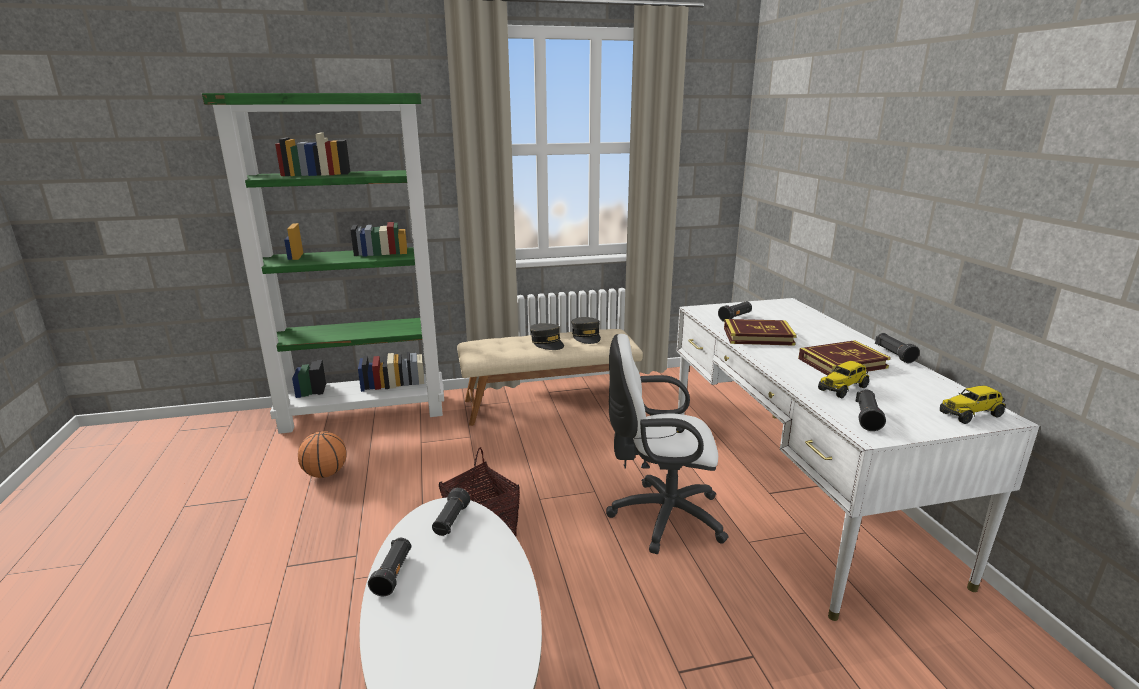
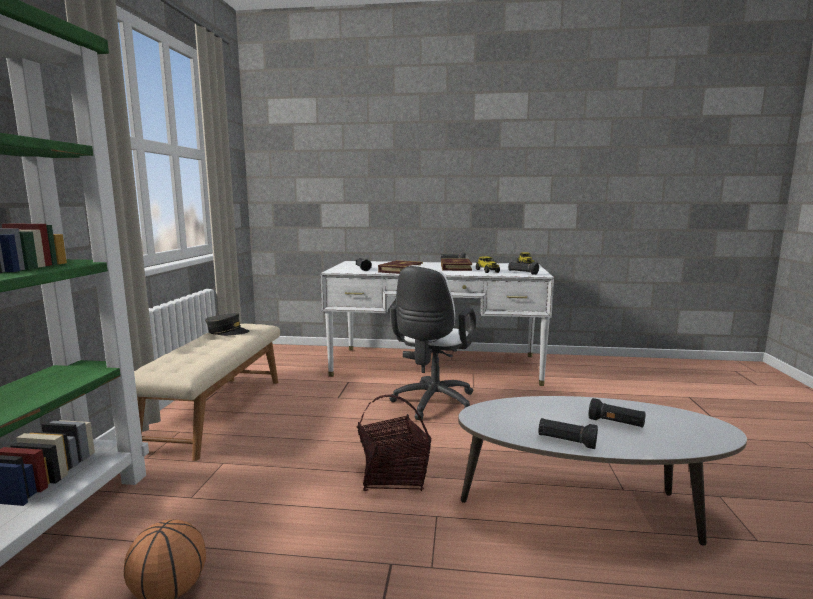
camera: 70 degrees left, 10 degrees down
(451, 521) = (498, 415): black flashlight -> black flashlight (616, 423)
(547, 343) = (214, 344): grey cap -> none

